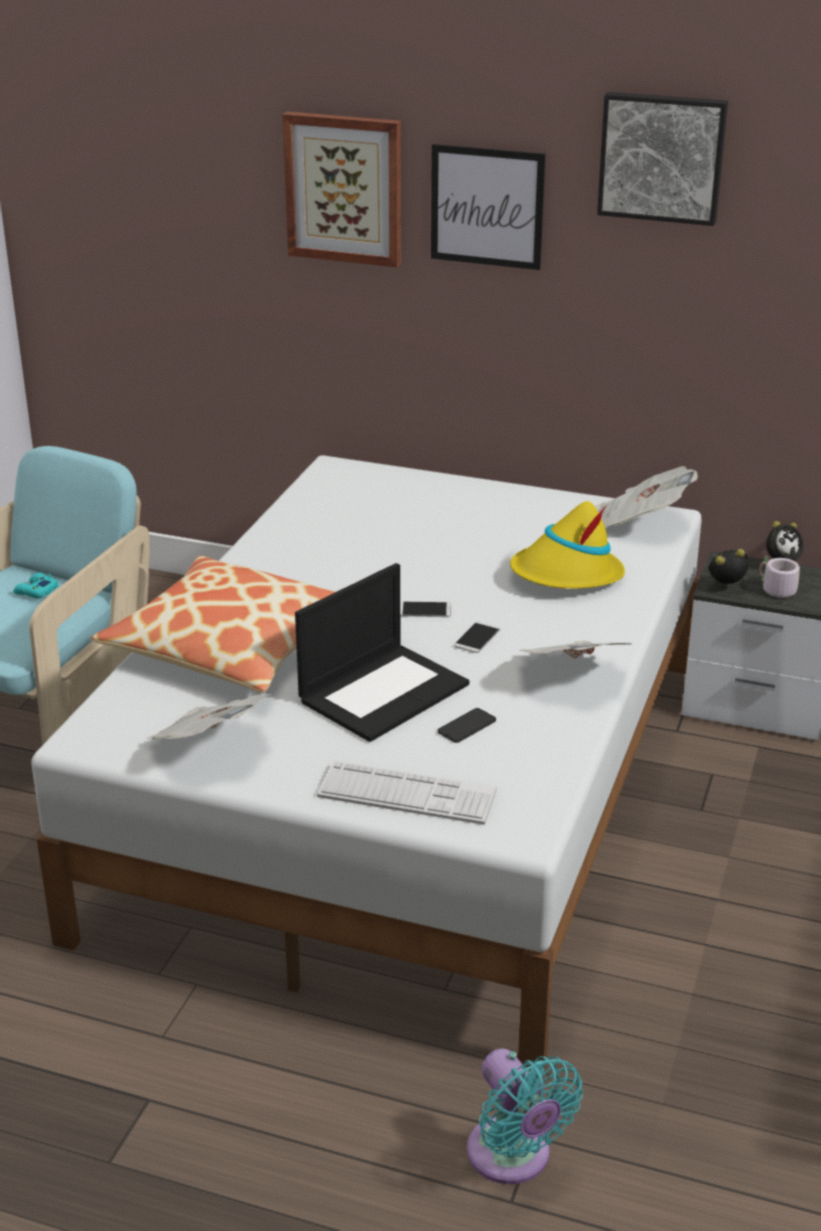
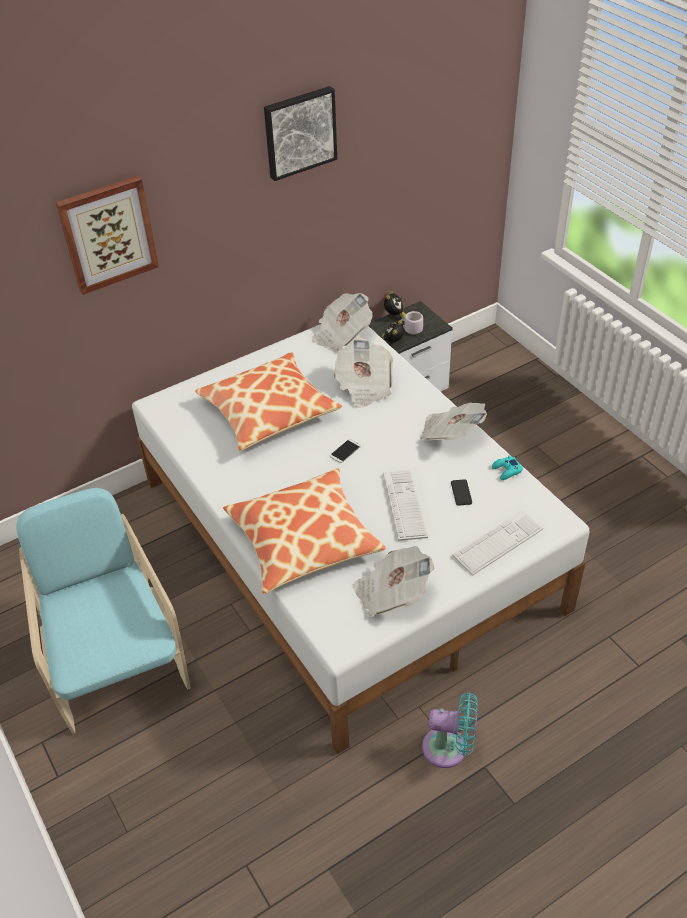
camera: 50 degrees left, 15 degrees up
(36, 591) = (94, 598): turquoise game controller -> turquoise game controller (506, 470)
(384, 691) = (404, 505): laptop -> keyboard
(422, 533) = (268, 411): none -> pillow
(477, 638) = (389, 447): phone -> none
(487, 206) = (203, 204): picture -> none
(513, 1158) = (616, 650): turquoise fan -> turquoise fan (449, 748)
(566, 575) = (364, 386): yellow hat -> newspaper

